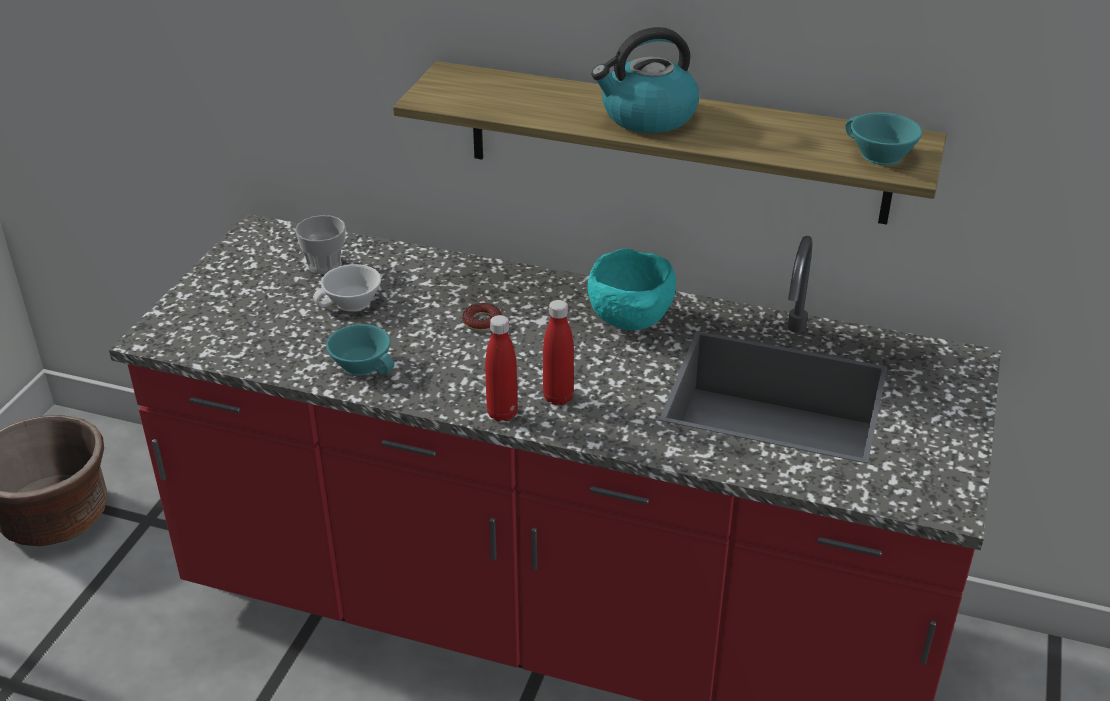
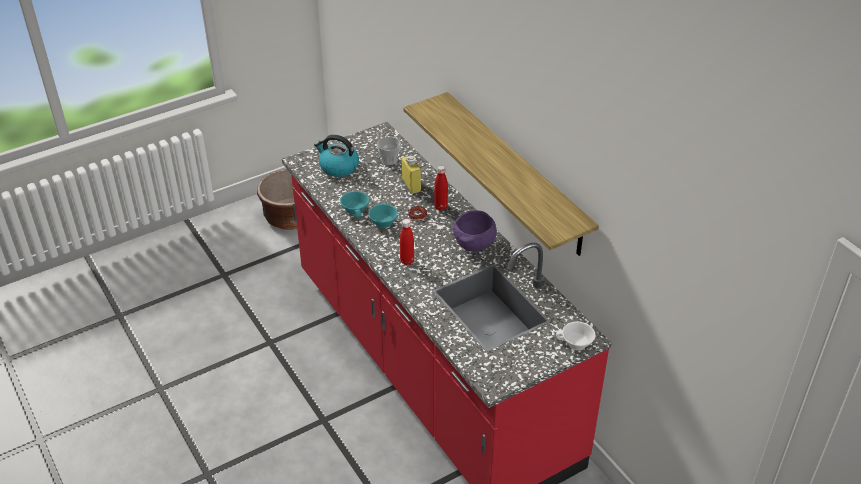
camera: 40 degrees right, 5 degrees up
(352, 303) = (380, 182): white cup -> white cup (576, 344)
(412, 284) = (411, 185): none -> yellow bottle
(502, 413) = (380, 256): red bottle -> red bottle (441, 207)
(631, 321) = (474, 246): turquoise bowl -> purple bowl
(647, 117) = (488, 157): kettle -> kettle (338, 167)
(878, 155) = (551, 220): turquoise cup -> turquoise cup (382, 222)

